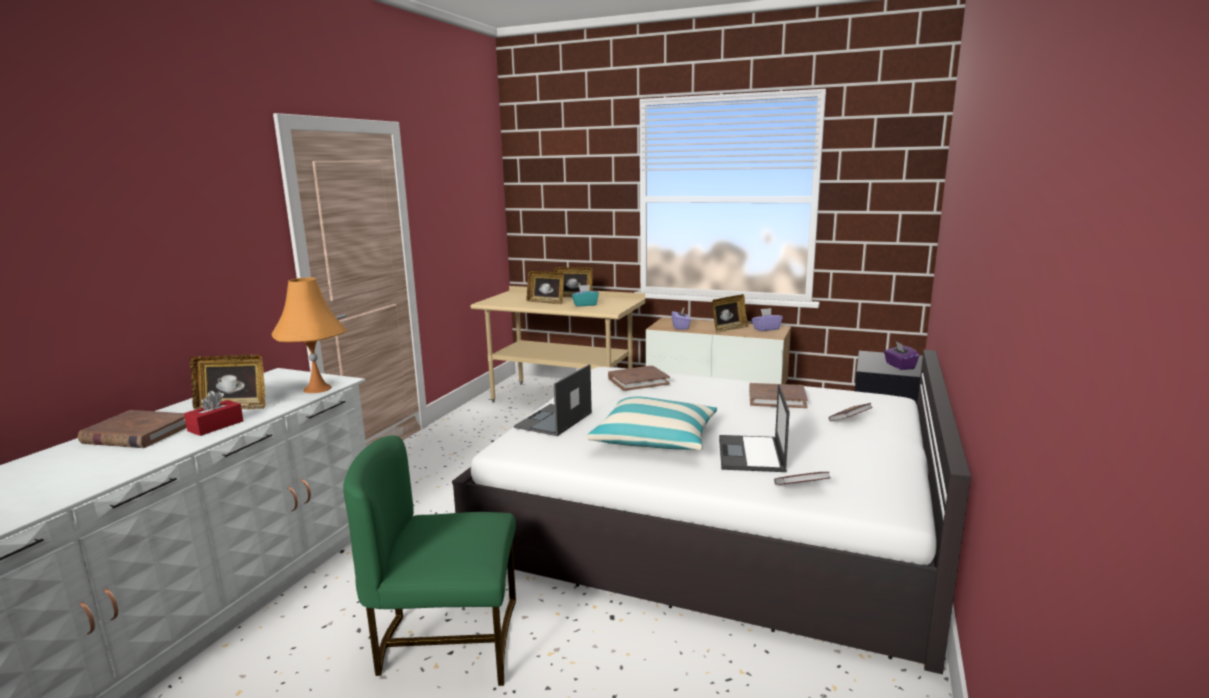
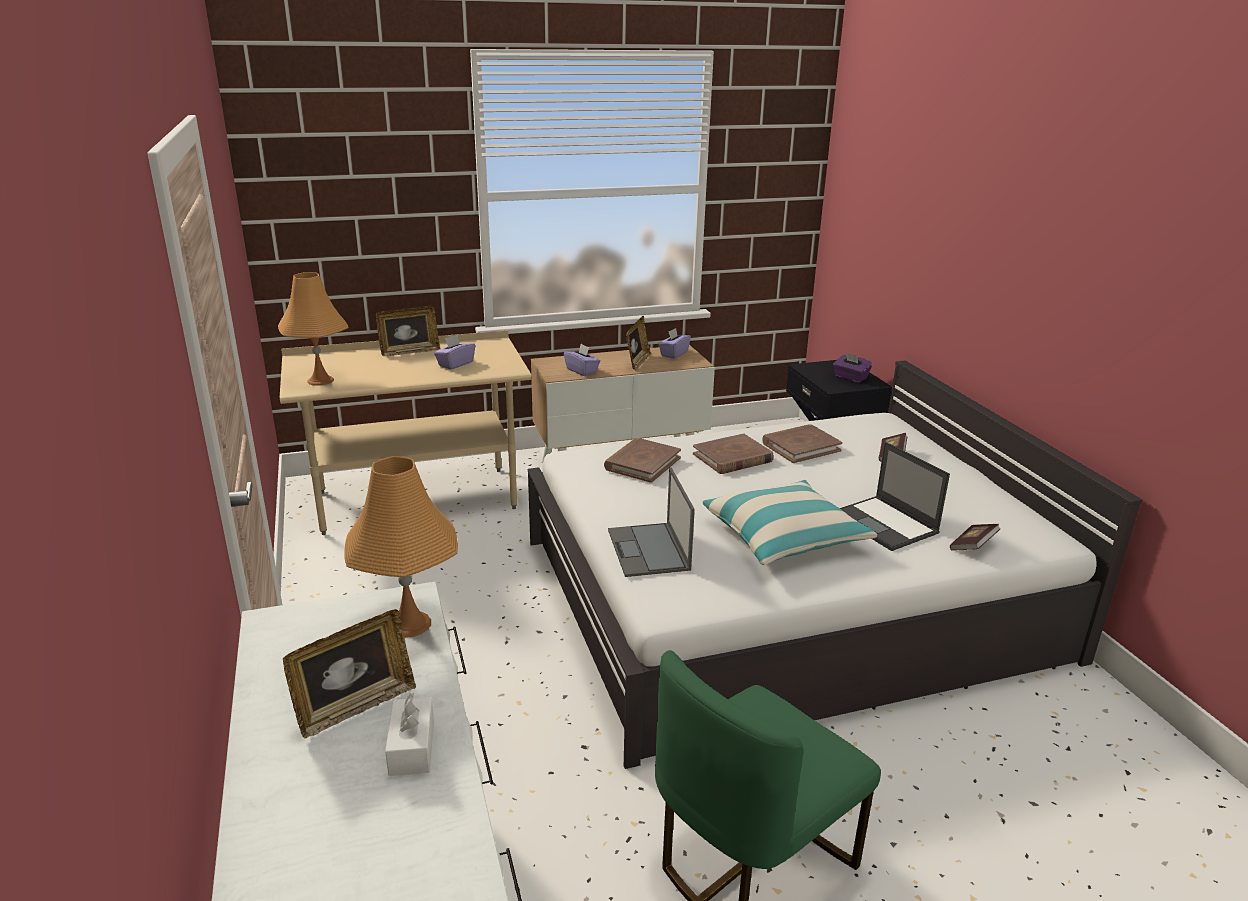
camera: 40 degrees left, 10 degrees up
(137, 434) = (313, 821): brown book -> brown book (732, 458)
(216, 426) = (412, 747): red tissue box -> white tissue box
(502, 301) = (320, 380): none -> orange table lamp
(546, 302) = (391, 370): picture frame -> none
(585, 304) = (455, 364): turquoise tissue box -> purple tissue box

